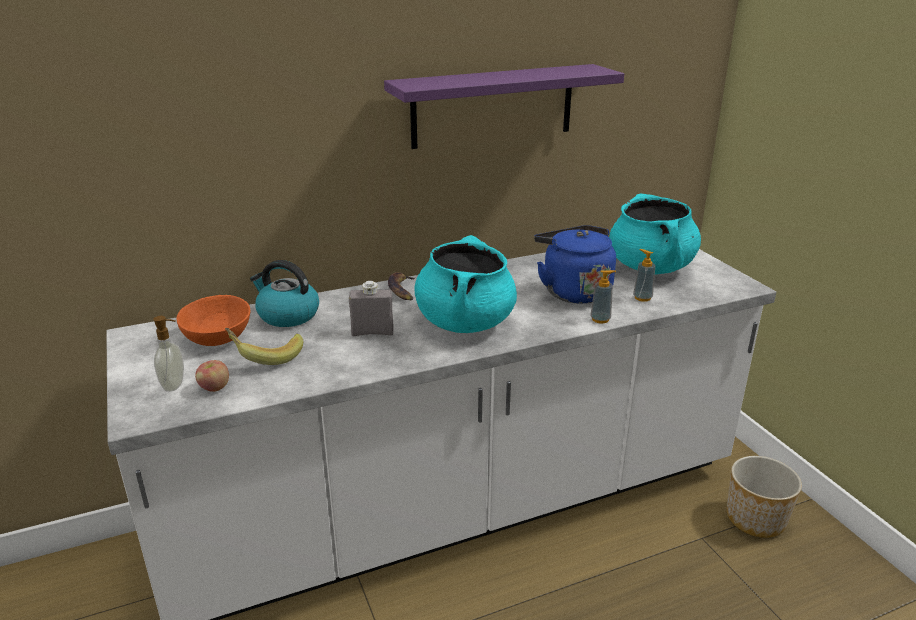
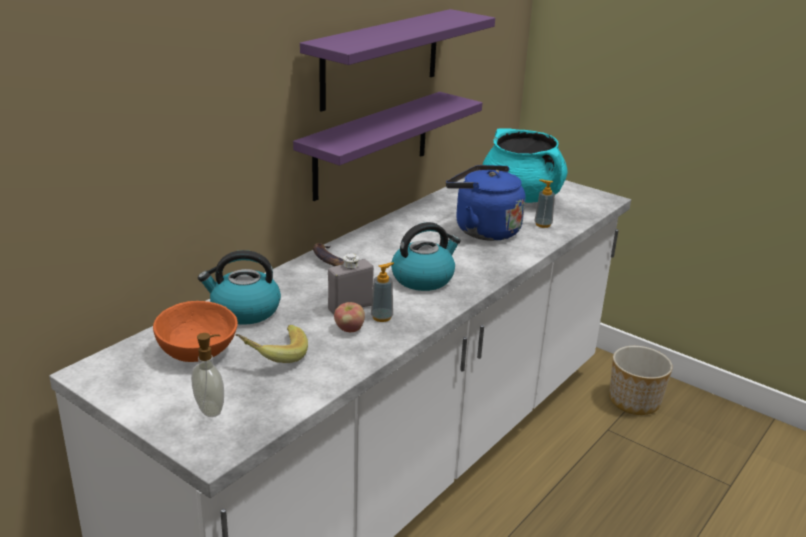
camera: 30 degrees left, 0 degrees up
(214, 388) = (257, 400): apple -> apple (349, 329)
(465, 322) = (423, 278): turquoise cooking pot -> kettle
(482, 190) = (372, 145): none -> purple shelf
(600, 319) = (530, 250): soap dispenser -> soap dispenser (382, 317)

